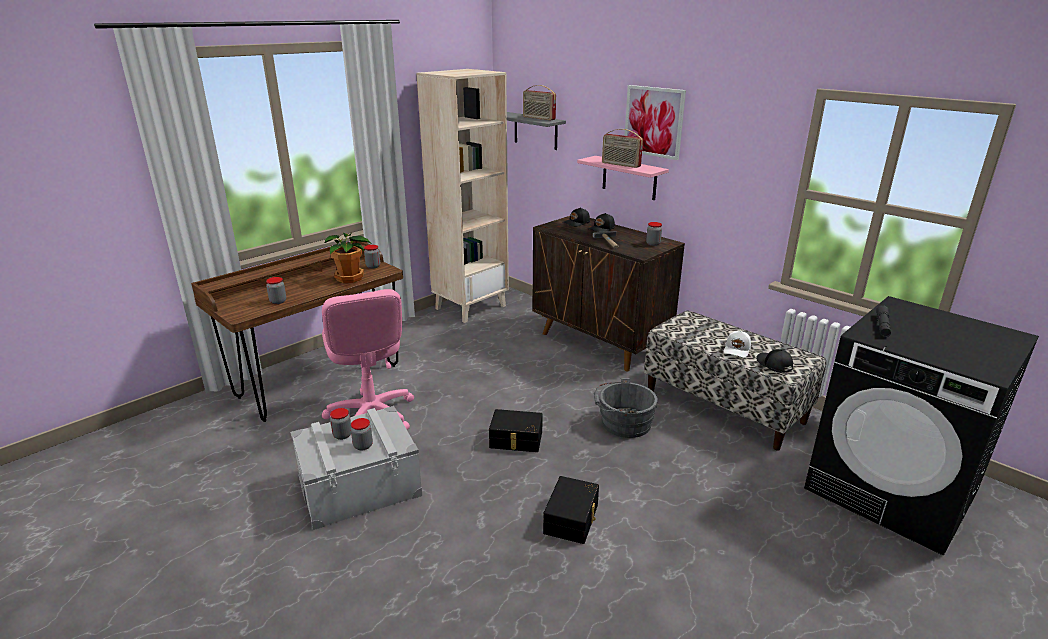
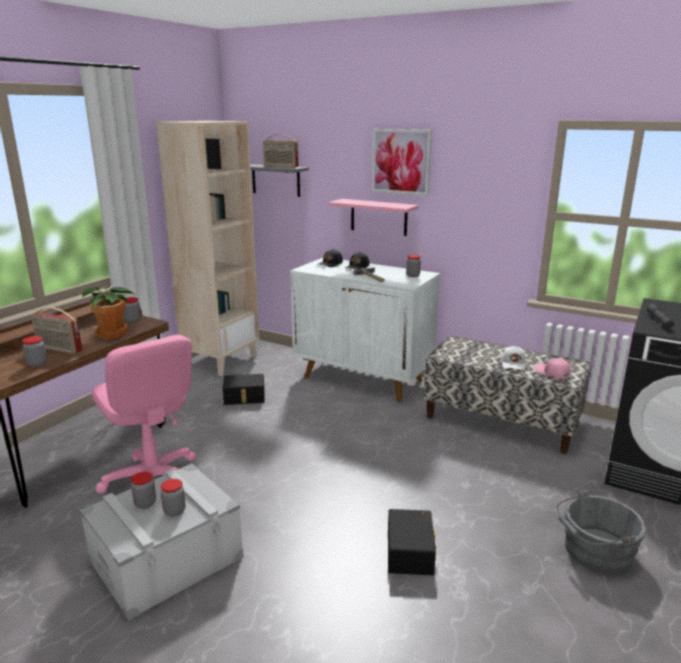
camera: 15 degrees left, 5 degrees down
(516, 440) = (320, 482): black storage box -> black storage box (244, 397)
(600, 342) = (363, 379): brown cabinet -> white cabinet
(620, 165) = (372, 204): radio -> radio (59, 349)
(622, 423) = (417, 450): grey bucket -> grey bucket (594, 551)
(773, 365) = (552, 373): black cap -> pink cap

